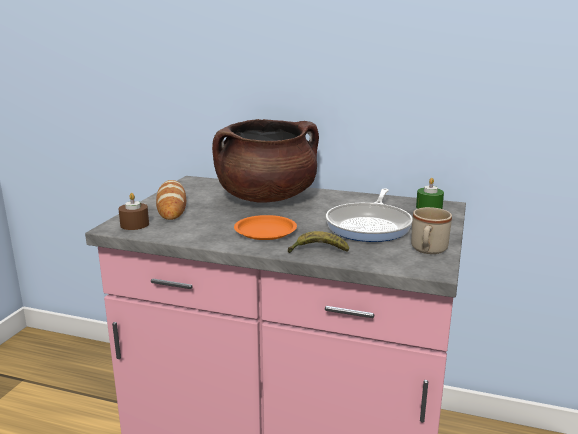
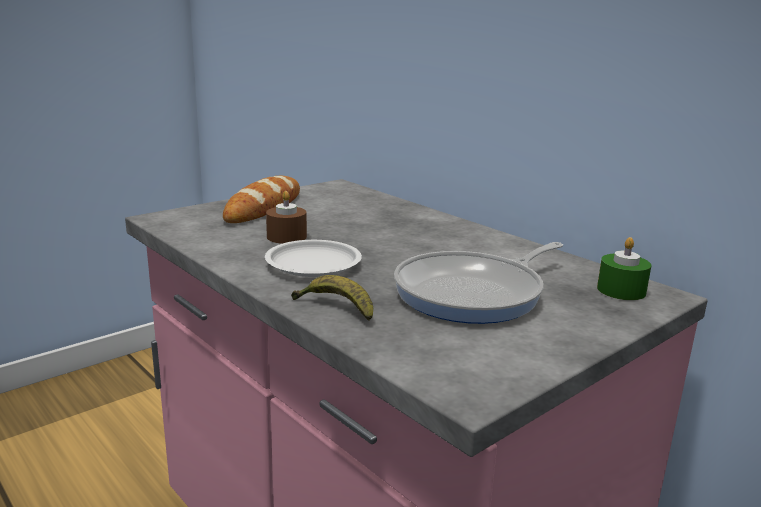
camera: 30 degrees right, 0 degrees up
(134, 224) = (185, 220): brown candle -> brown candle (286, 237)
(265, 231) = (313, 264): orange plate -> white plate
(267, 198) = (391, 223): brown cooking pot -> none
(428, 250) = (508, 357): beige mug -> none

